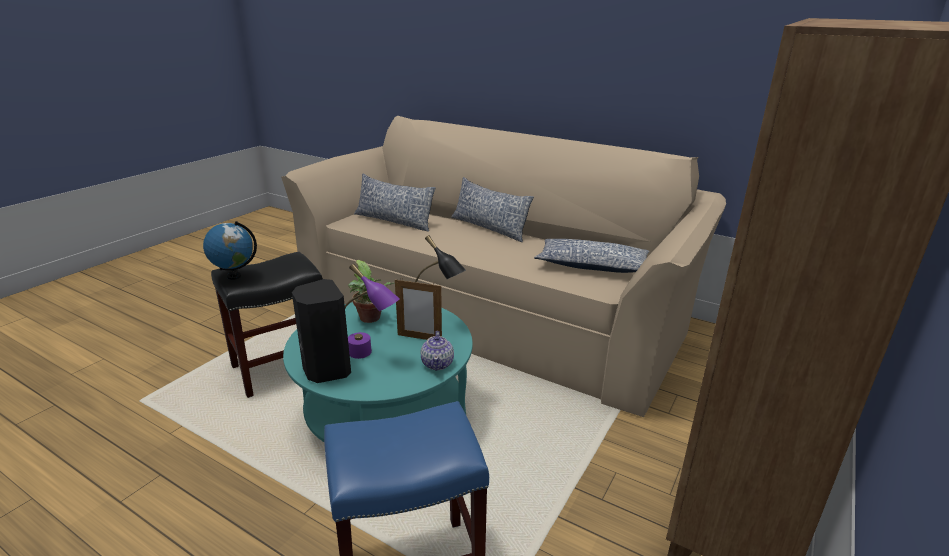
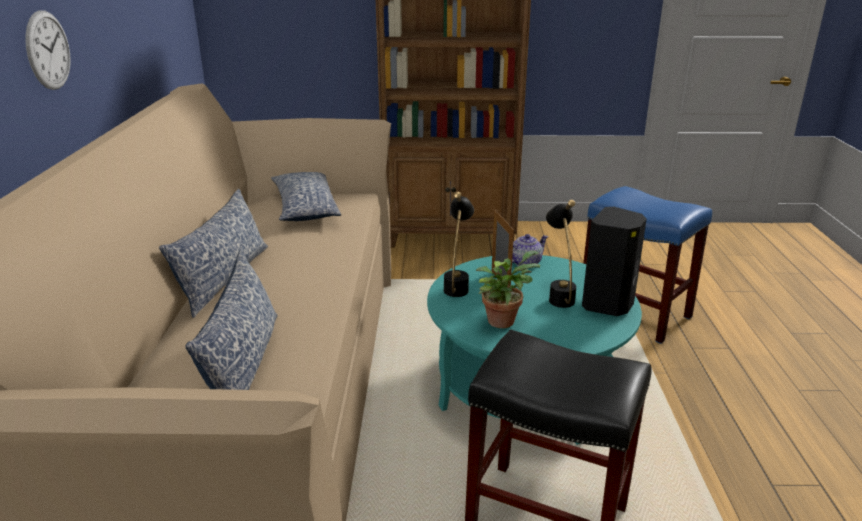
camera: 120 degrees left, 0 degrees up
(234, 276) = (618, 374): globe -> none
(369, 355) = (559, 295): purple table lamp -> black table lamp
(580, 85) = (48, 50): none -> wall clock

